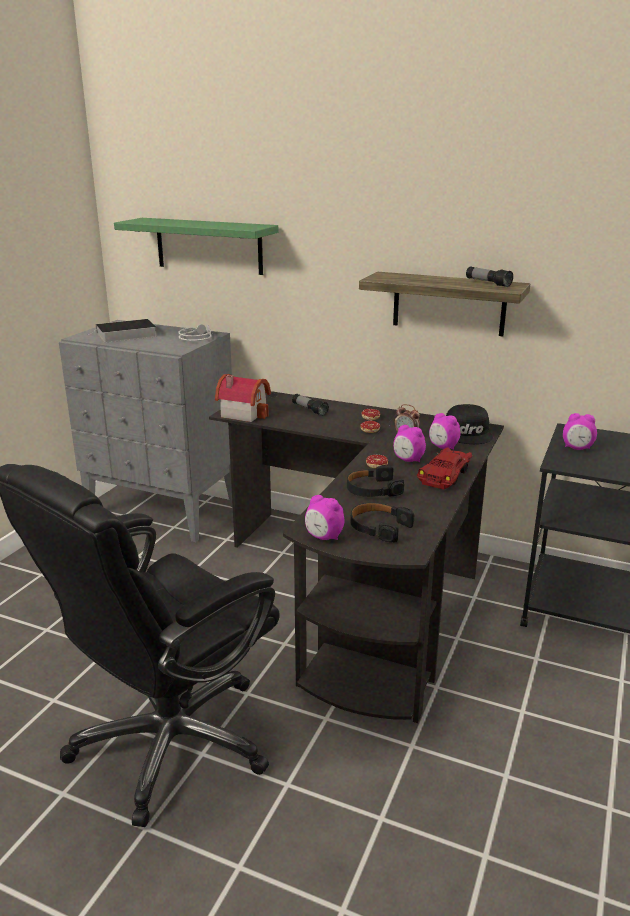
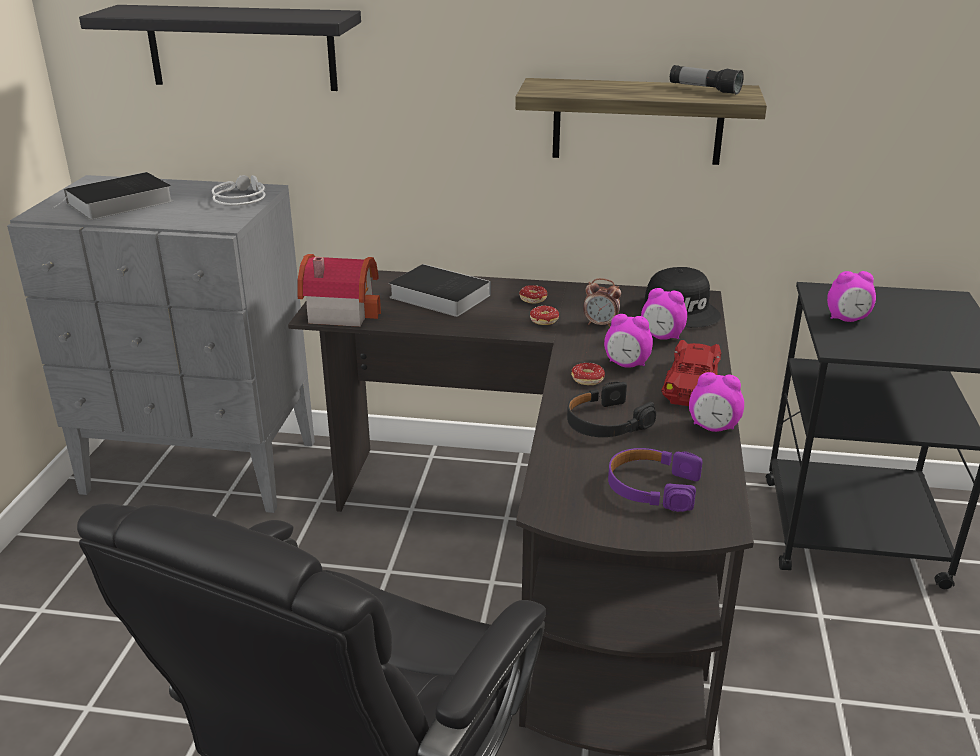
camera: 15 degrees left, 5 degrees up
(209, 246) = (241, 48): green shelf -> black shelf
(309, 410) = (436, 296): flashlight -> book
(324, 537) = (583, 518): alarm clock -> alarm clock (713, 428)
(379, 527) = (652, 487): black headphones -> purple headphones

